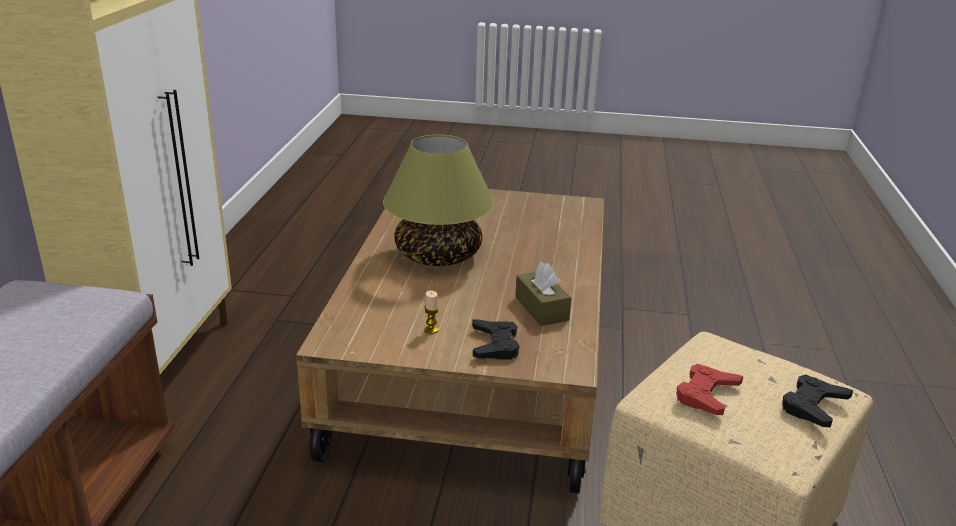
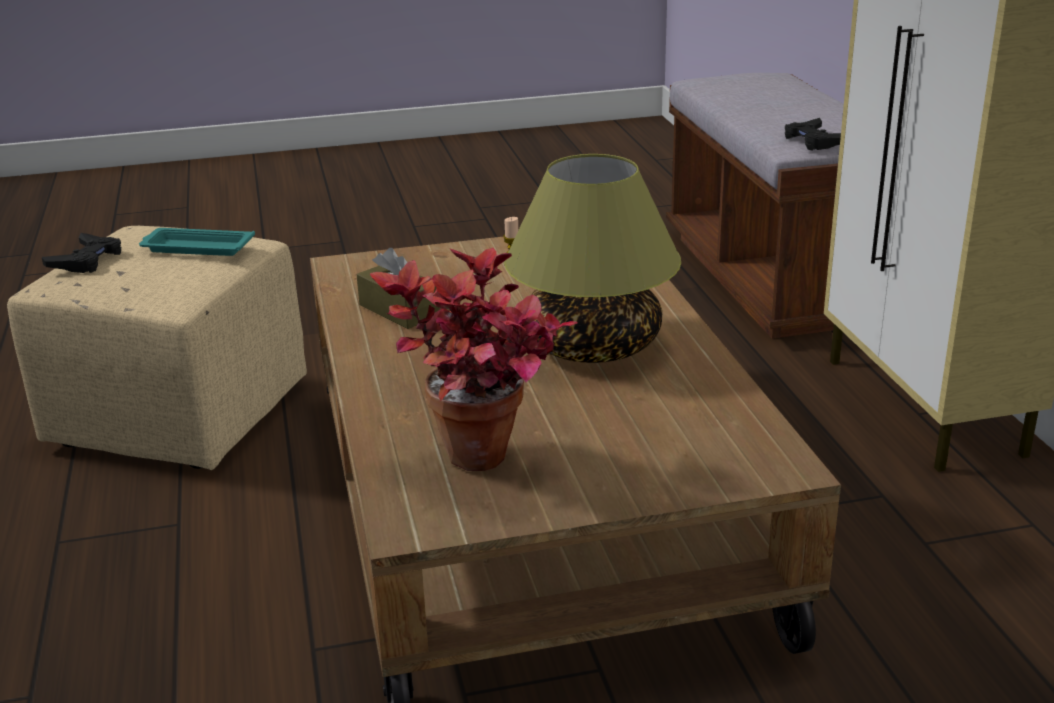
camera: 160 degrees right, 0 degrees up
(495, 345) = (432, 266): black game controller -> black game controller (815, 141)
(541, 214) = (485, 469): none -> potted plant
(706, 395) = (196, 248): red game controller -> turquoise tray

